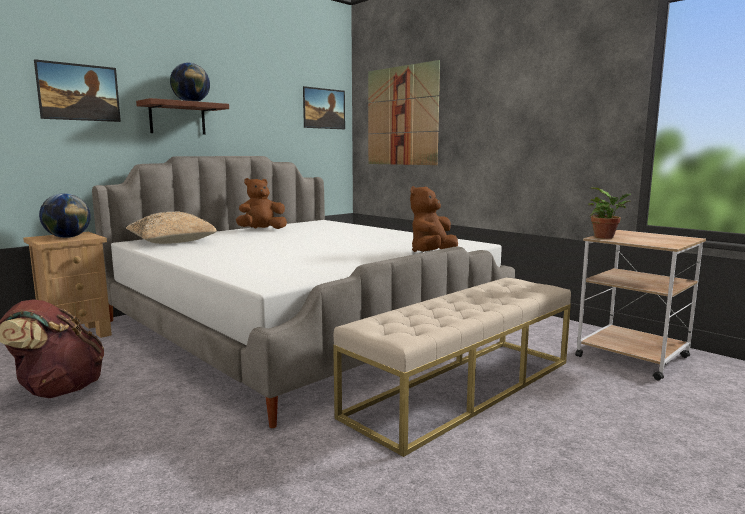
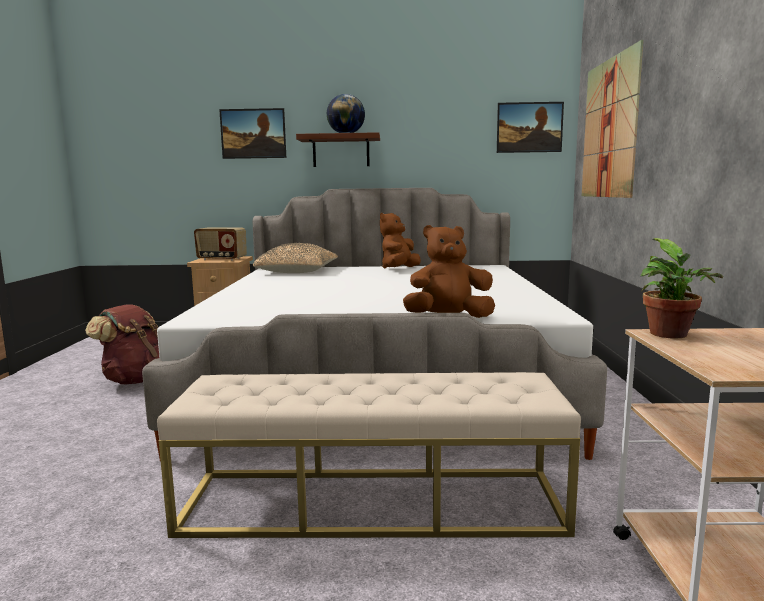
camera: 45 degrees right, 0 degrees up
(67, 237) = (221, 259): globe -> radio
(261, 230) = (399, 269): brown plush toy -> brown plush toy turned 75 degrees counterclockwise

